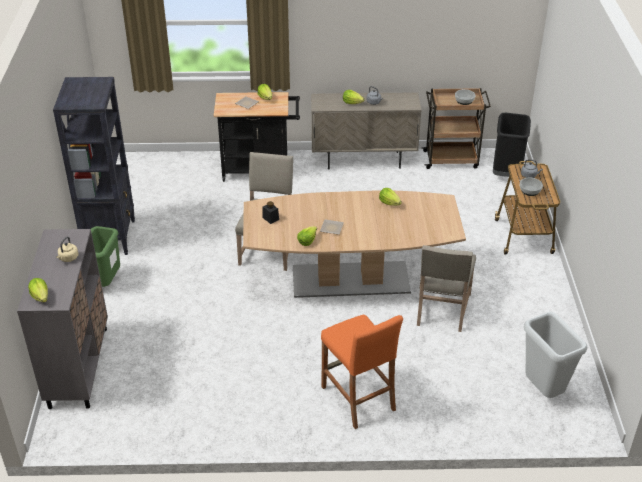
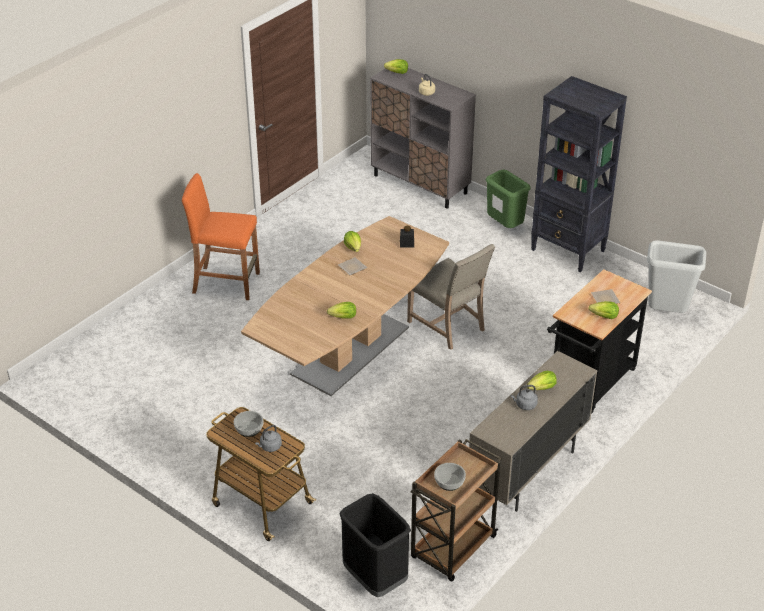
camera: 130 degrees right, 0 degrees up
(441, 310) = (247, 378): beige chair -> none
(542, 391) = (102, 374): grey trash can -> grey trash can (666, 313)

